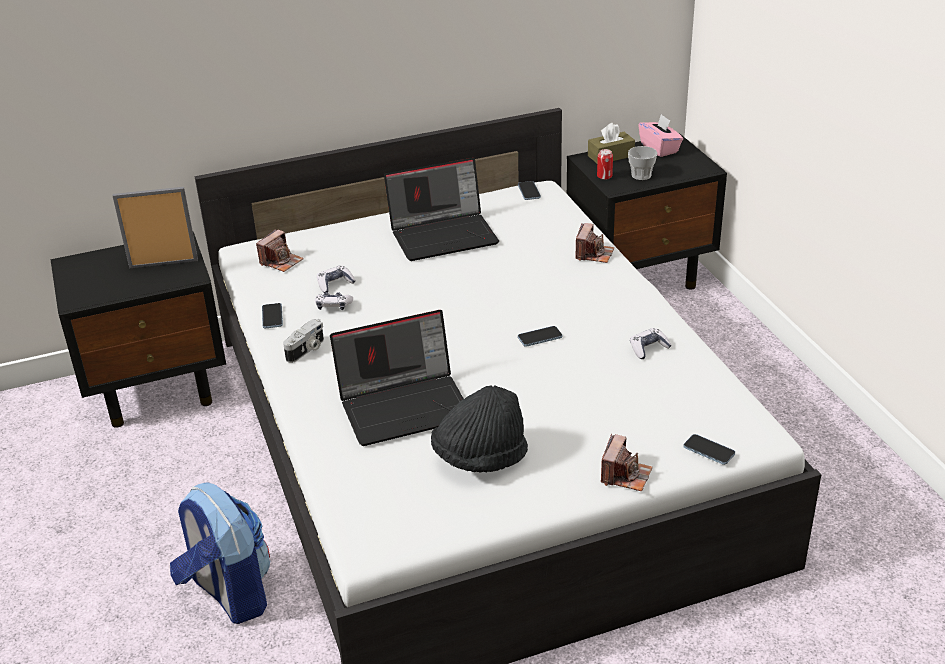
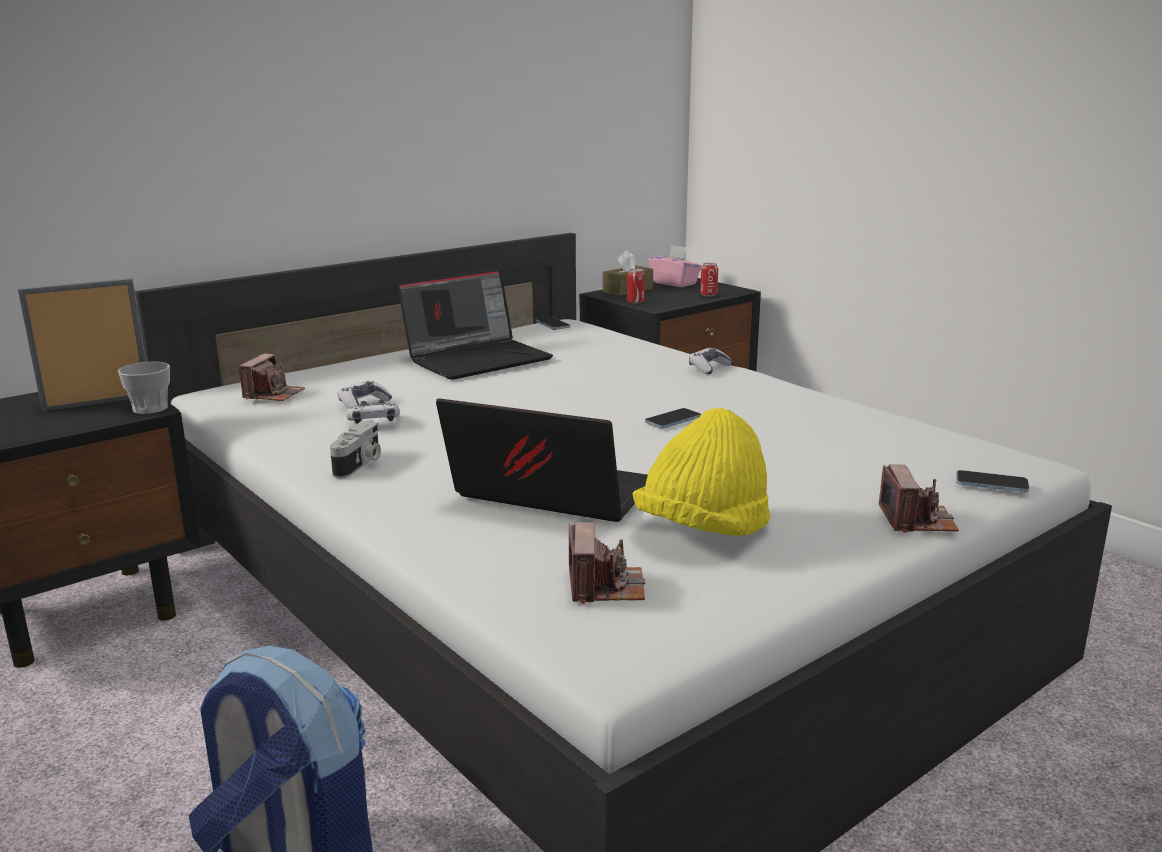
camera: 20 degrees left, 15 degrees down
(272, 317) = (288, 441): phone -> none
(405, 405) = (548, 496): laptop -> laptop turned 120 degrees counterclockwise
(480, 457) = (703, 530): black hat -> yellow hat
(594, 254) = (671, 356): camera -> camera (605, 587)
(641, 175) = (674, 298): cup -> cup (150, 408)
(648, 348) = (814, 414): game controller -> game controller (709, 368)
(675, 173) = (708, 295): none -> can

